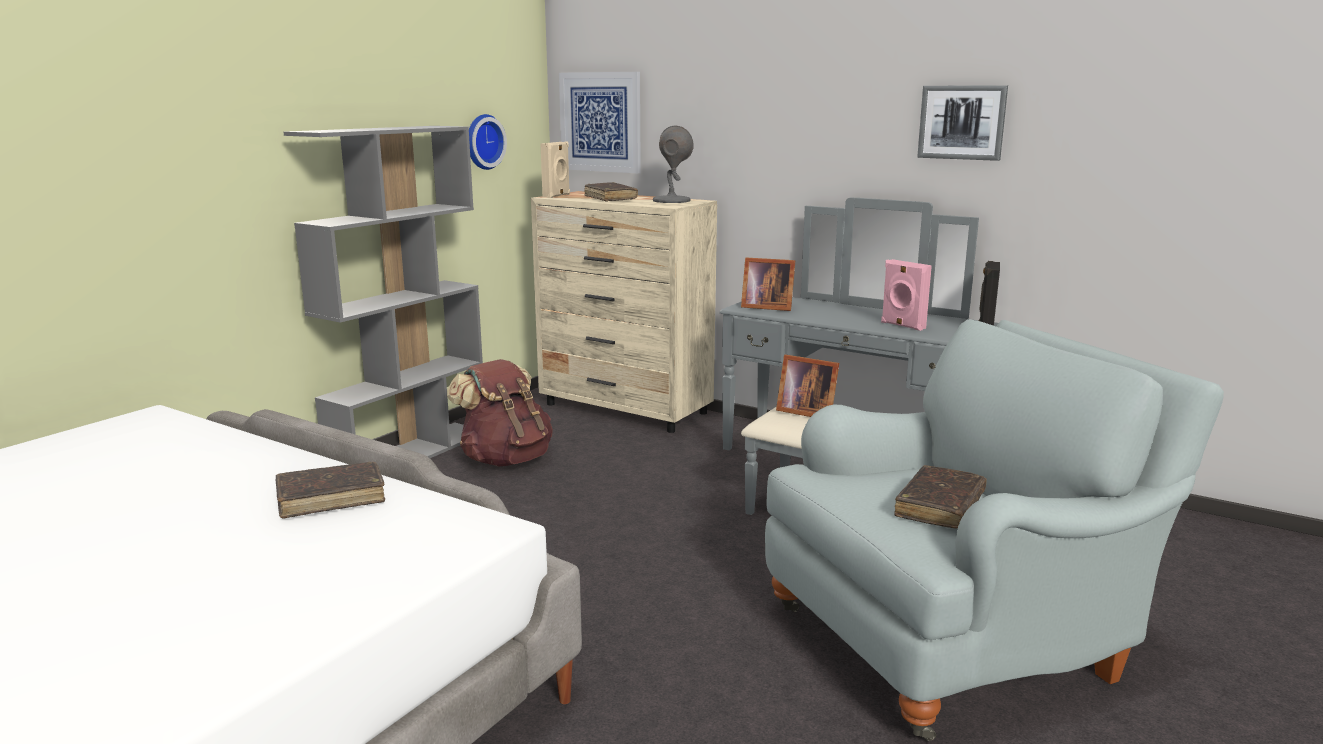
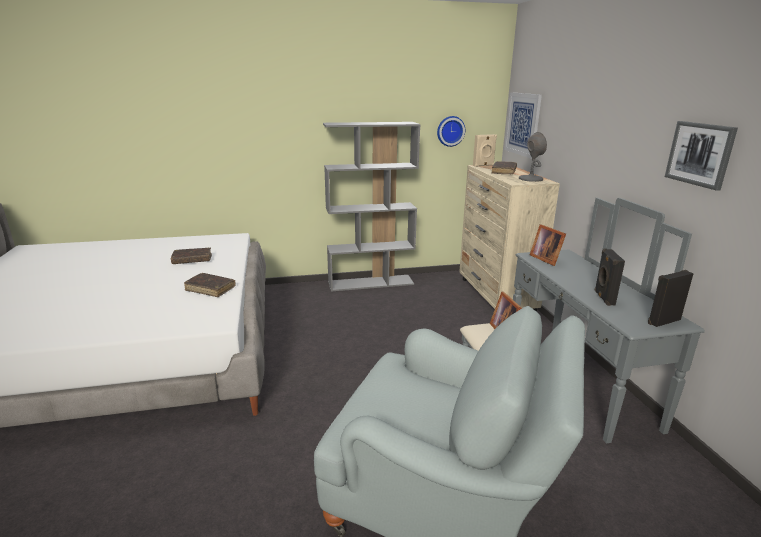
camera: 45 degrees right, 5 degrees up
(505, 459) = (401, 300): brown backpack -> none
(902, 325) = (603, 298): pink speaker -> black speaker
(940, 507) = (404, 413): brown book -> brown book (192, 260)

